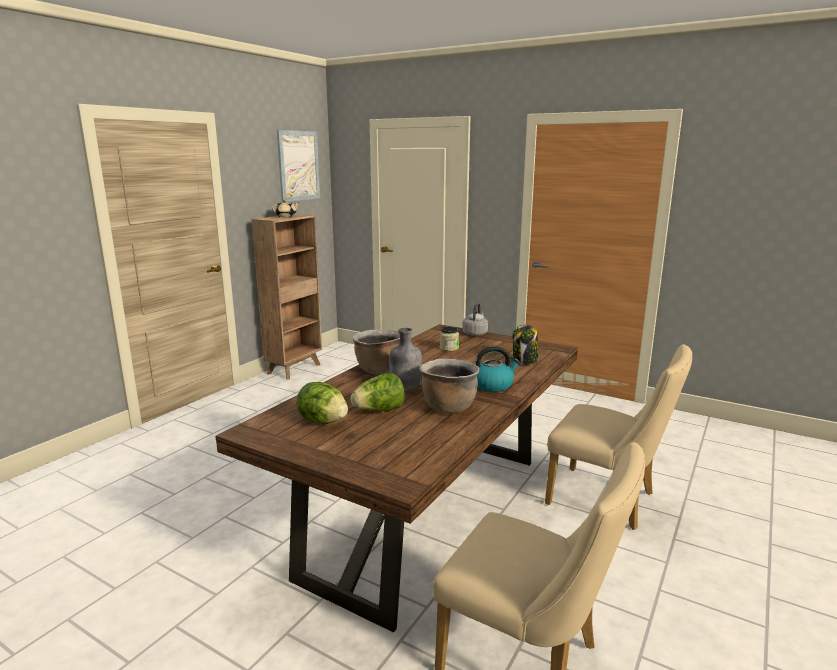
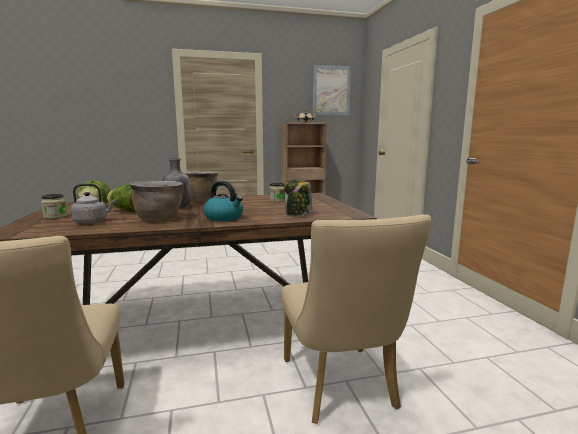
camera: 45 degrees right, 5 degrees down
(338, 448) = (55, 216): none -> jar
(475, 333) = (325, 199): grey kettle -> grey kettle (92, 221)

